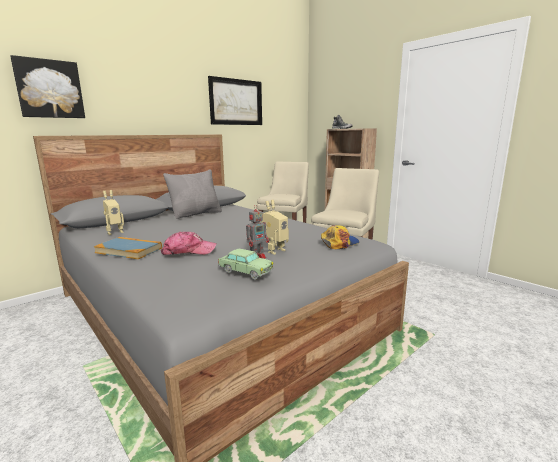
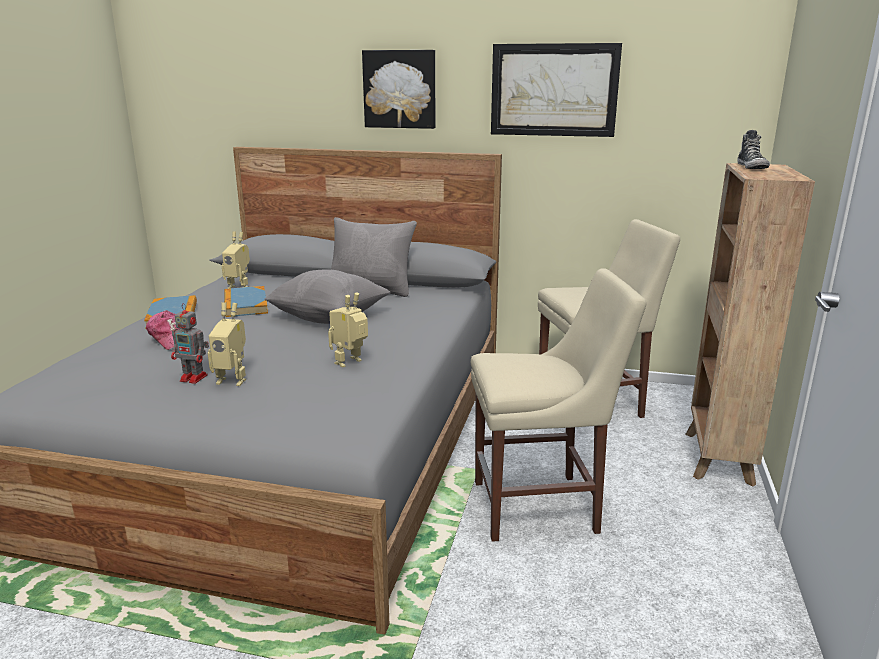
camera: 55 degrees right, 5 degrees up
(49, 89) = (261, 87): picture -> picture (400, 89)
(157, 234) = (245, 304): none -> book
(220, 225) = (329, 318): none -> grey pillow
(245, 271) = (118, 386): toy car -> none
(291, 230) = (351, 363): none -> toy robot
(339, 243) = (305, 411): cap -> none

